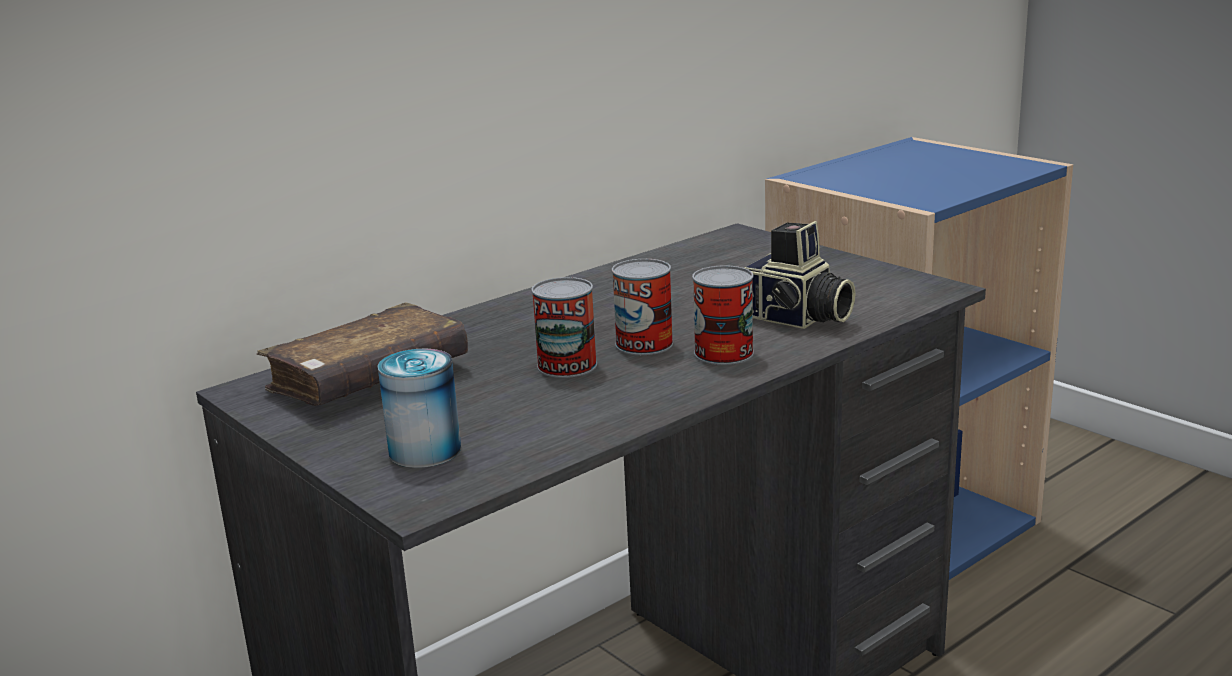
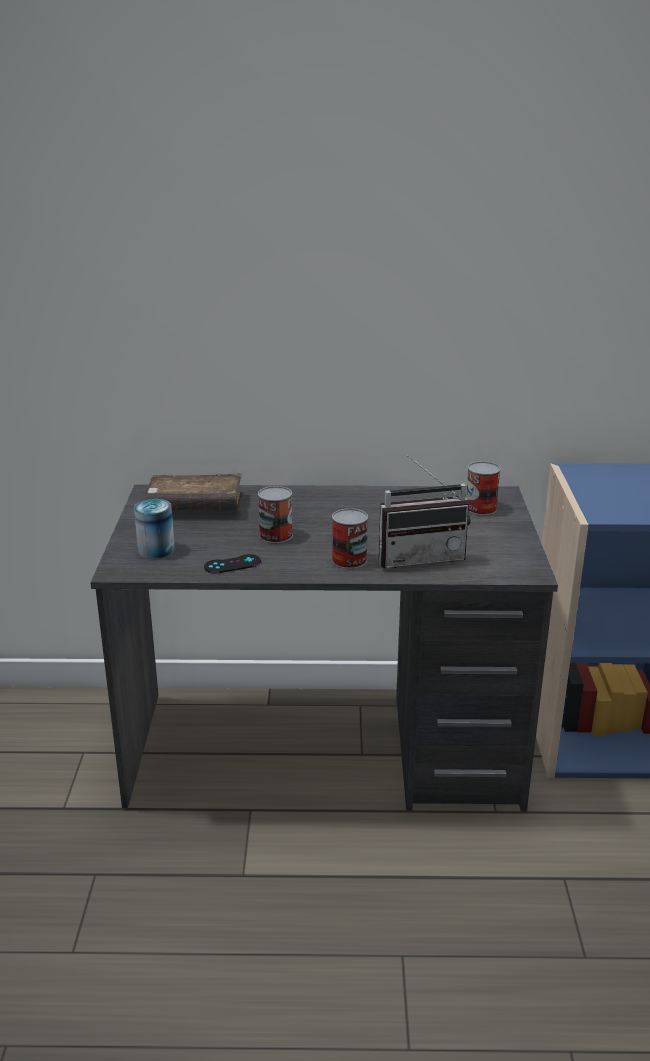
camera: 40 degrees right, 5 degrees up
(583, 419) = (232, 564): none -> black game controller
(644, 344) = (327, 539): can -> can (480, 508)
(794, 318) = (419, 557): camera -> radio

